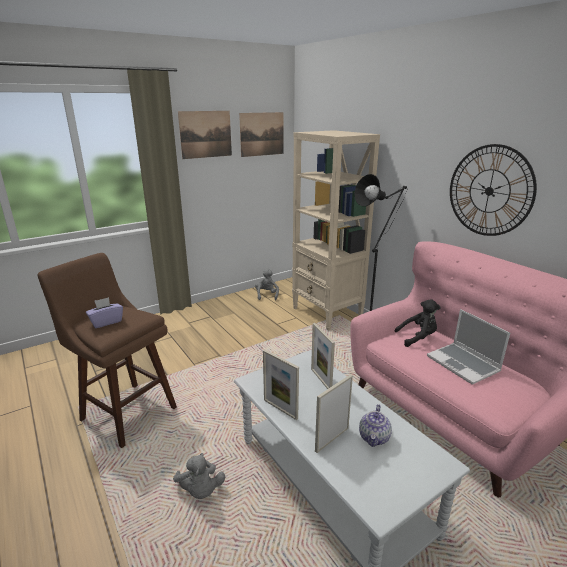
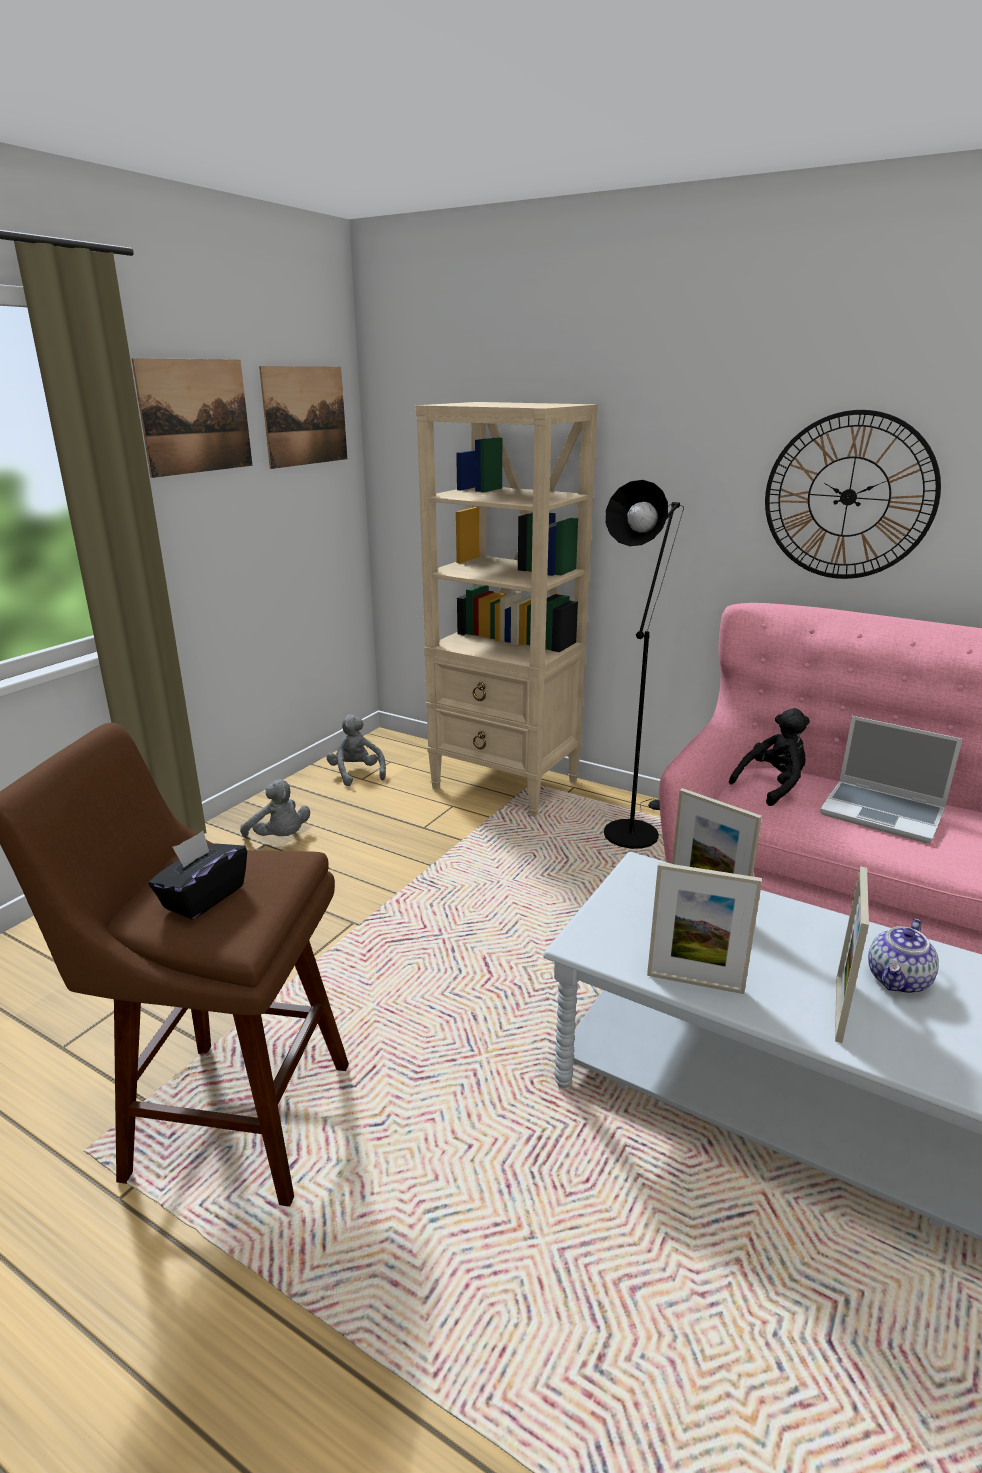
camera: 25 degrees left, 0 degrees up
(106, 322) = (203, 897): purple tissue box -> black tissue box
(200, 490) = (547, 1225): grey plush toy -> grey plush toy (280, 837)
(374, 438) = (898, 980): teapot -> teapot turned 45 degrees clockwise

